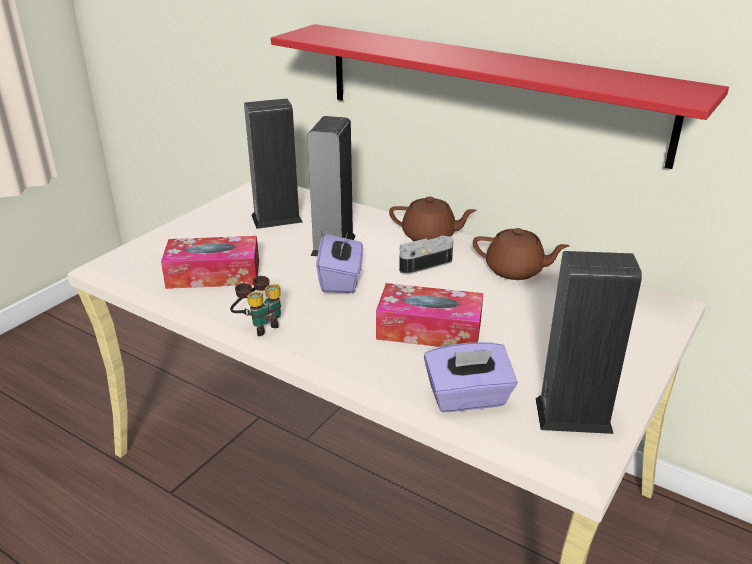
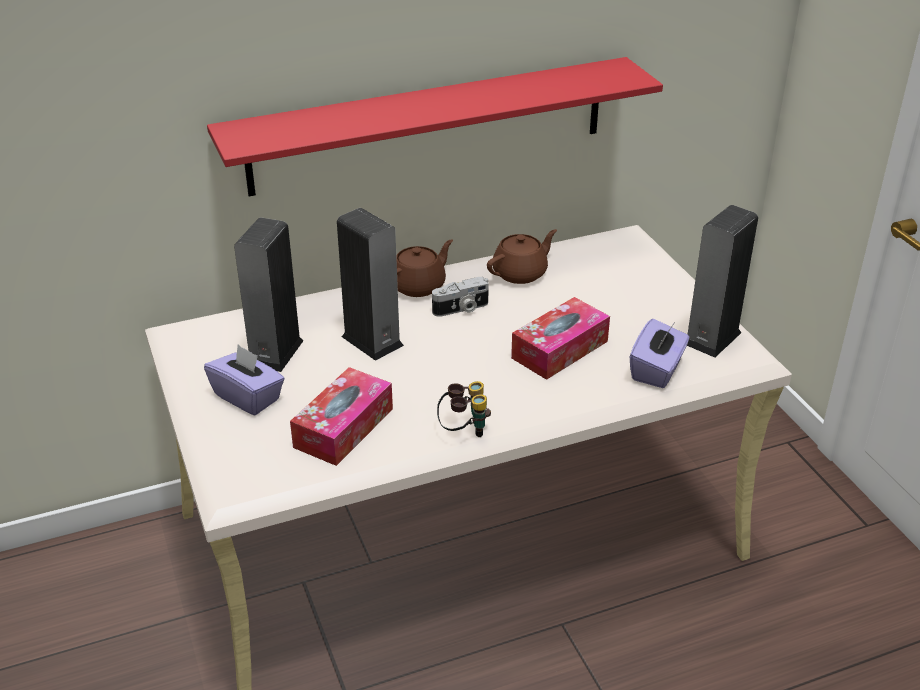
camera: 55 degrees left, 5 degrees up
(341, 280) = (438, 360): purple tissue box -> purple tissue box (248, 397)
(424, 264) = (461, 309): camera -> camera turned 120 degrees counterclockwise

